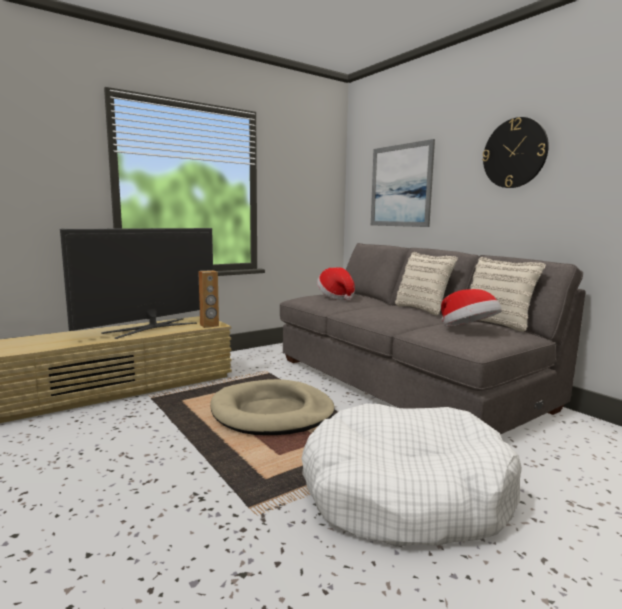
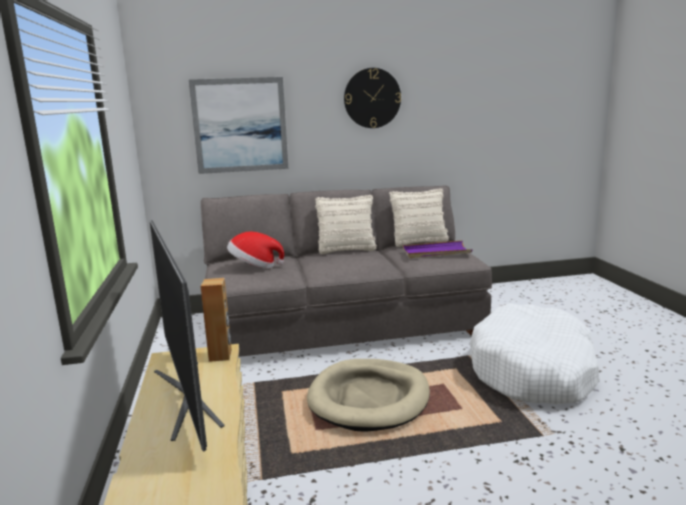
camera: 65 degrees left, 5 degrees up
(468, 330) = (436, 252): hat -> purple tray

